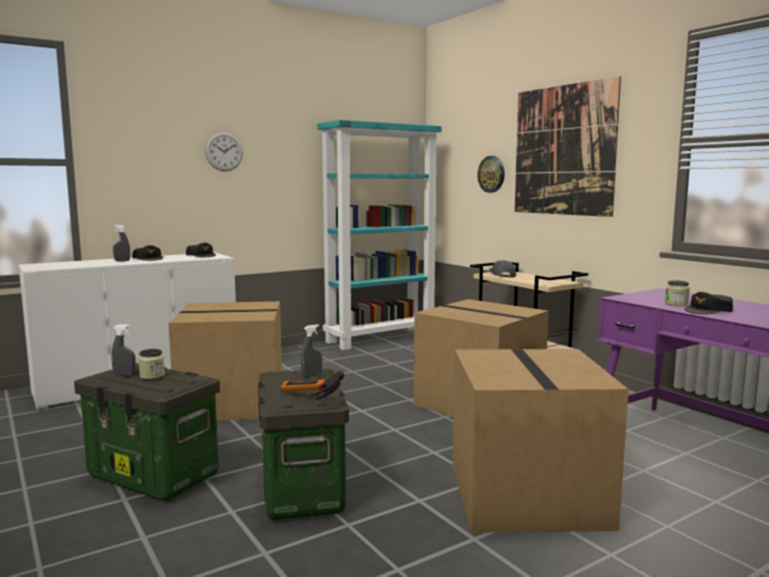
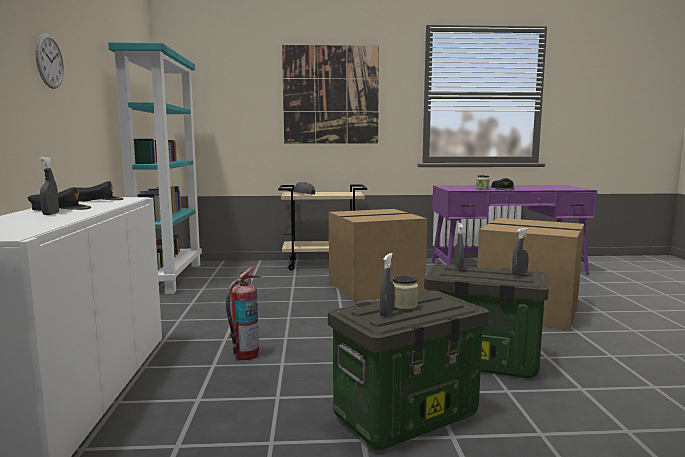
camera: 60 degrees left, 0 degrees up
(234, 402) = (245, 355): cardboard box -> fire extinguisher
(307, 398) = (519, 274): hammer -> grey spray bottle
(491, 174) = (253, 112): wall clock -> none

